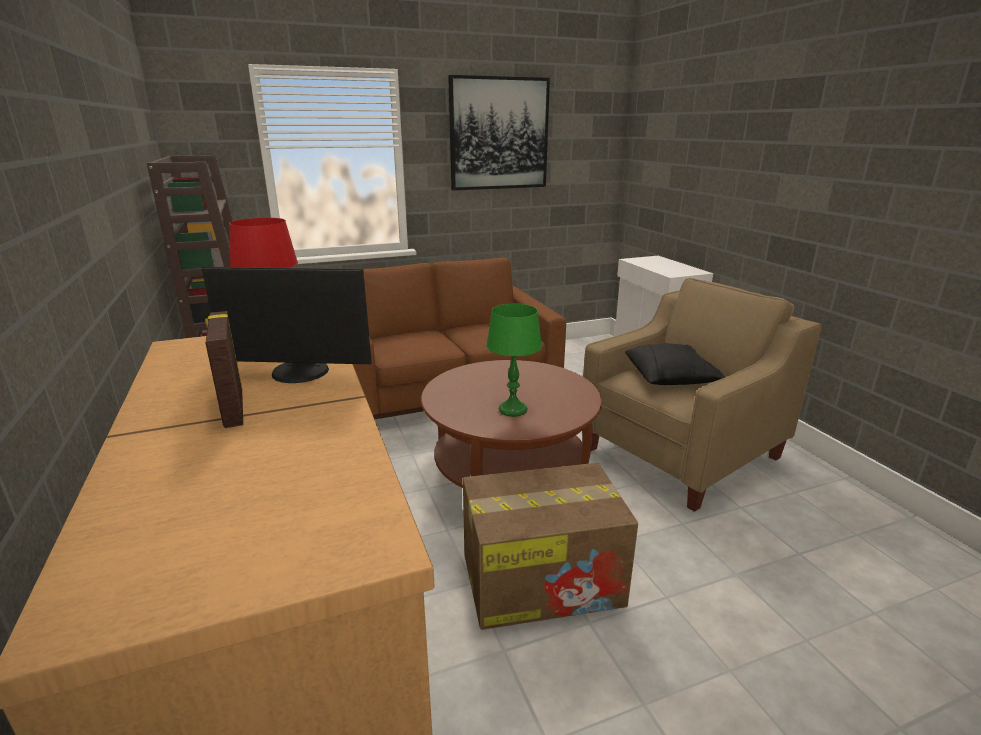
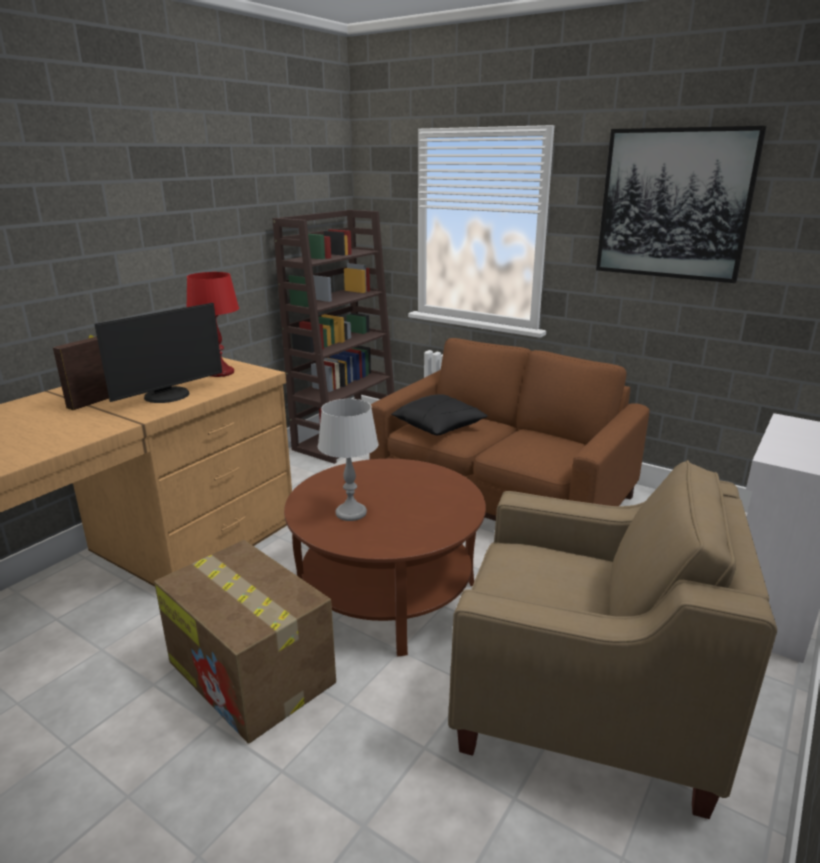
camera: 55 degrees right, 0 degrees up
(299, 373) = (168, 396): monitor -> monitor turned 105 degrees counterclockwise
(512, 410) = (351, 513): green table lamp -> grey table lamp
(670, 377) = (552, 579): black pillow -> black pillow (439, 427)

